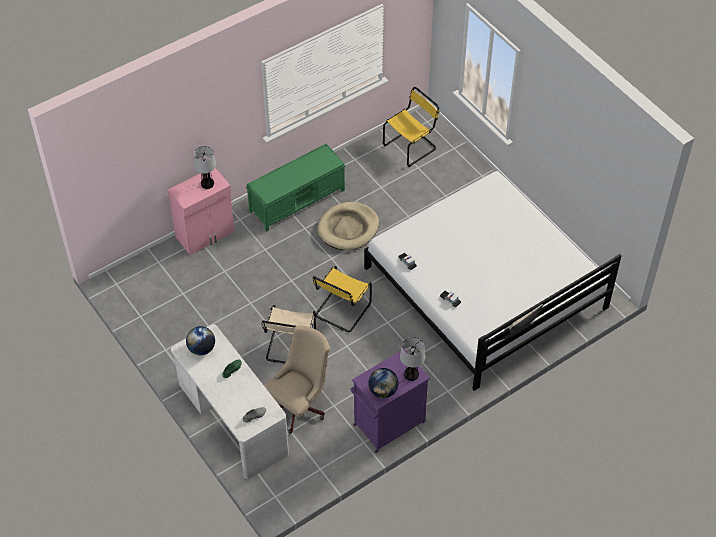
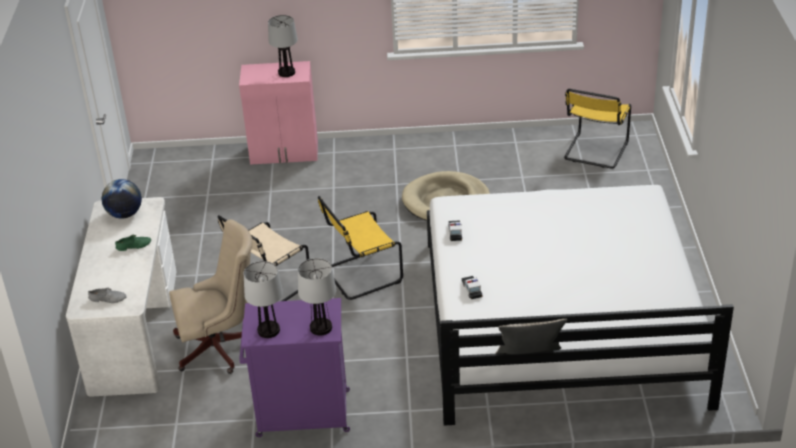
camera: 35 degrees right, 15 degrees down
(297, 200) = (413, 157): green bench -> none
(383, 391) = (269, 330): globe -> table lamp
(411, 146) = (595, 152): yellow chair -> yellow chair turned 120 degrees clockwise

